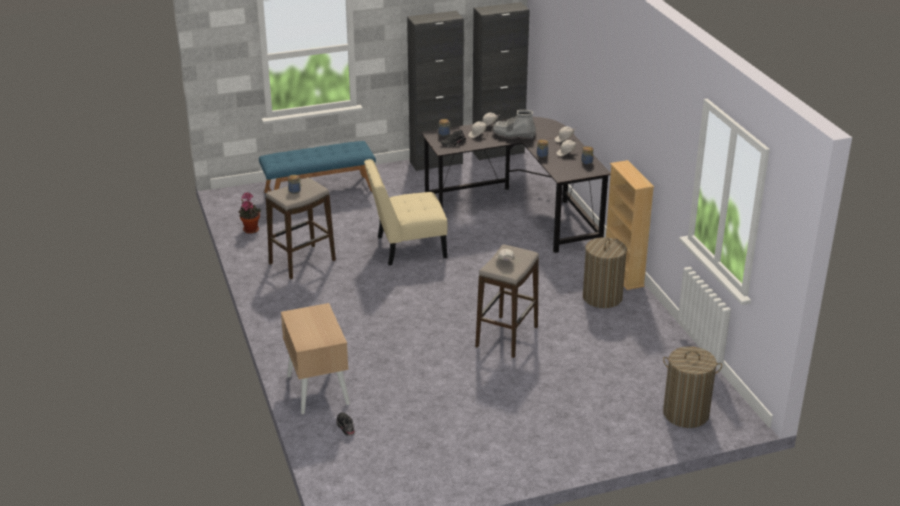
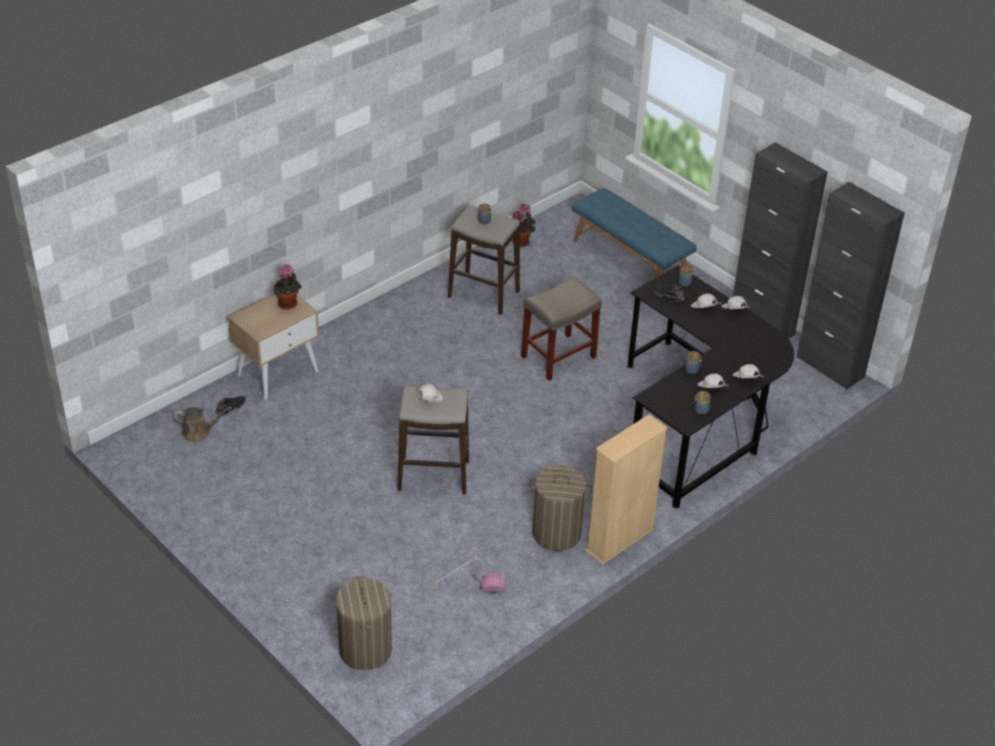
camera: 65 degrees right, 10 degrees up
(308, 316) = (288, 305): none -> potted plant
(367, 453) = (199, 432): none -> brown watering can
(406, 248) = (559, 356): beige chair -> beige stool
(513, 135) = (726, 335): grey boot -> none
(638, 349) = (468, 586): none -> vacuum cleaner

